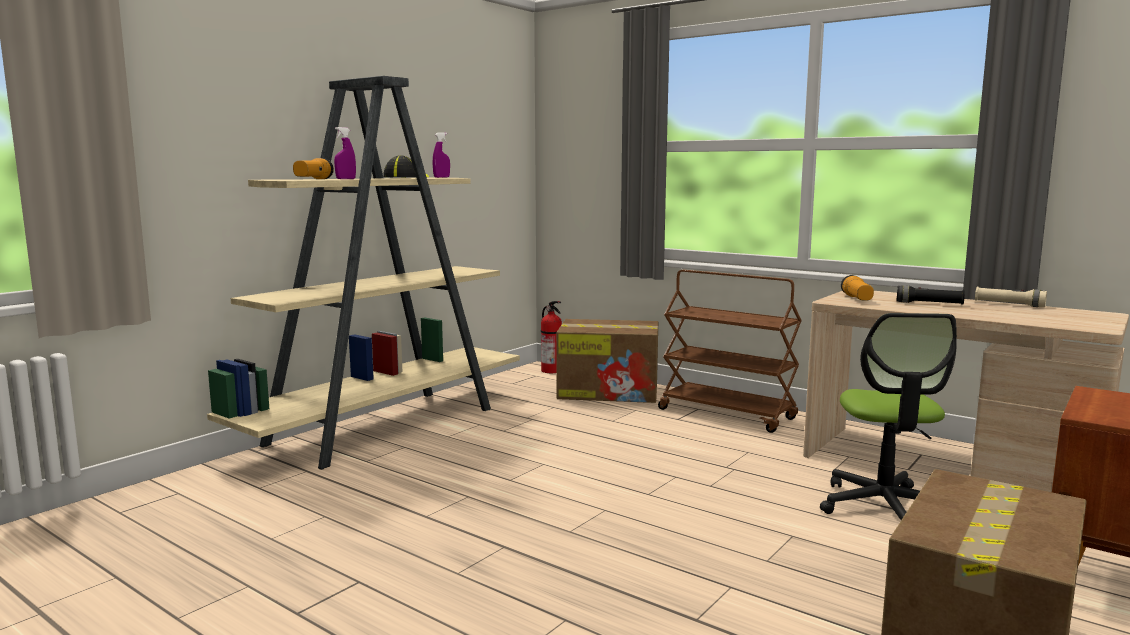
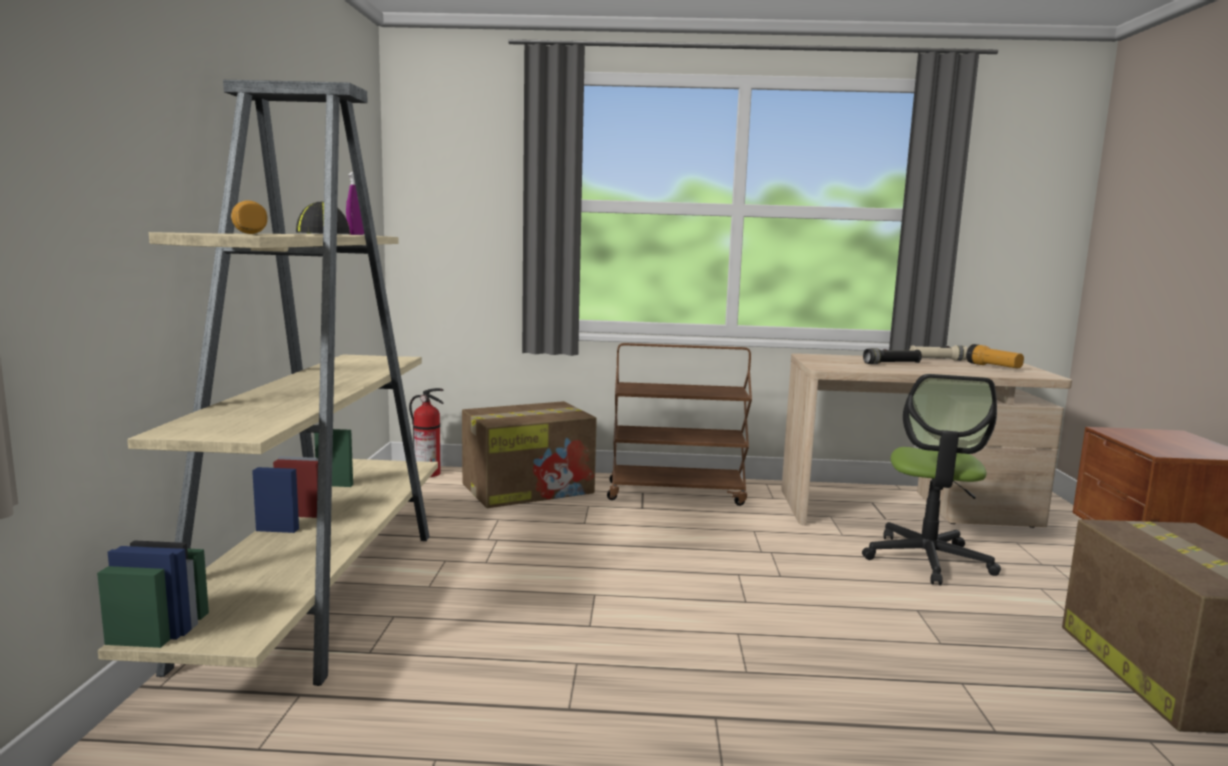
camera: 35 degrees left, 0 degrees up
(345, 179) = (293, 235): purple spray bottle -> none
(857, 299) = (832, 363): flashlight -> flashlight (993, 367)
(885, 507) = (927, 560): office chair -> office chair turned 45 degrees clockwise

